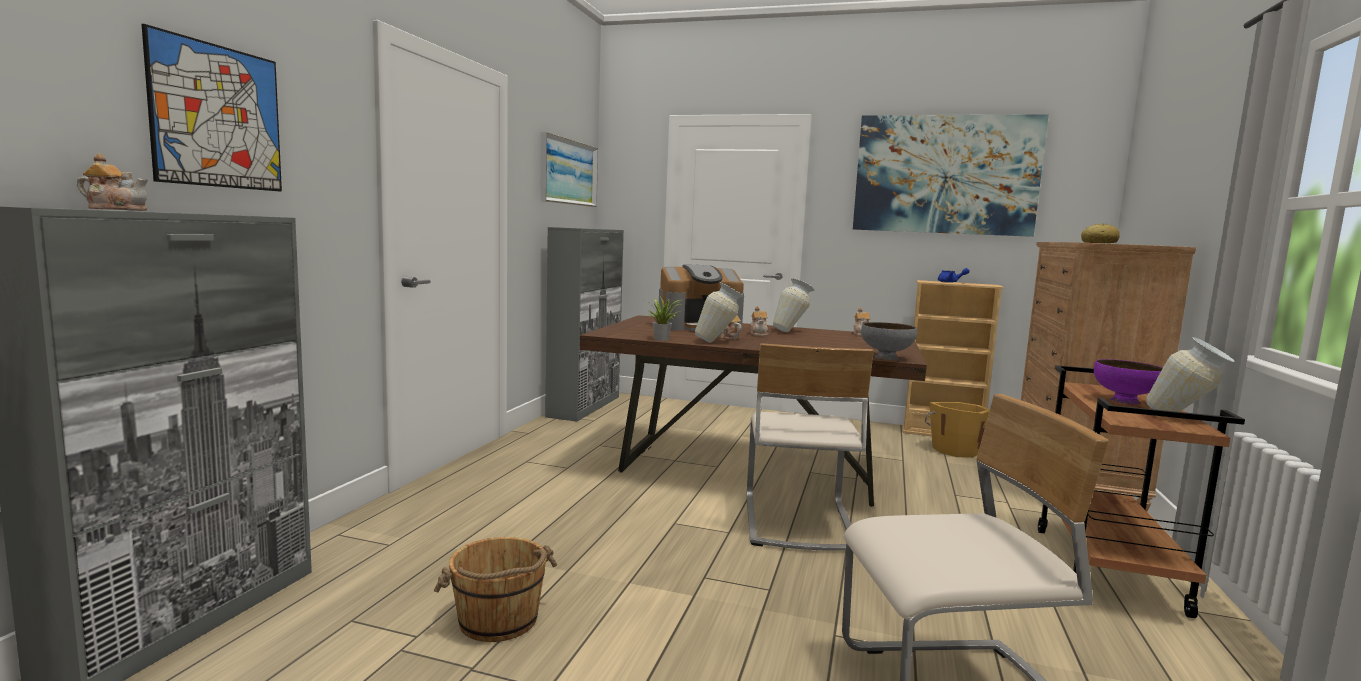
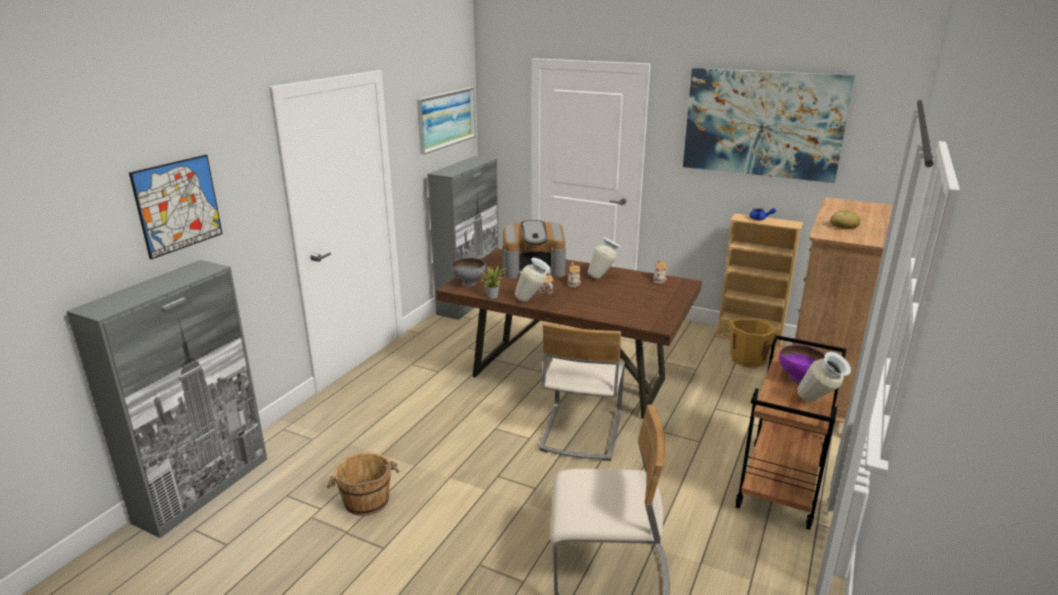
camera: 10 degrees right, 15 degrees up
(117, 209) = (134, 292): teapot -> none
(886, 357) = (647, 324): grey bowl -> grey bowl (469, 283)

